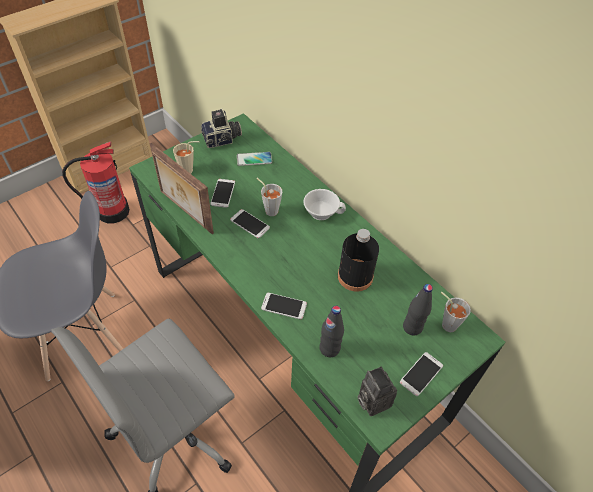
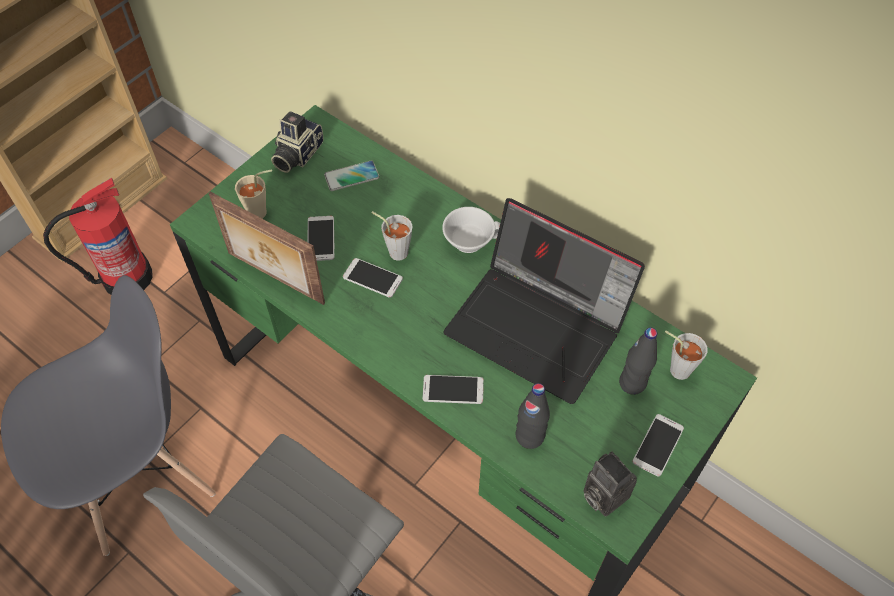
camera: 10 degrees left, 5 degrees up
(222, 140) = (296, 154): camera -> camera turned 150 degrees clockwise
(355, 276) = (539, 326): black bottle -> laptop

